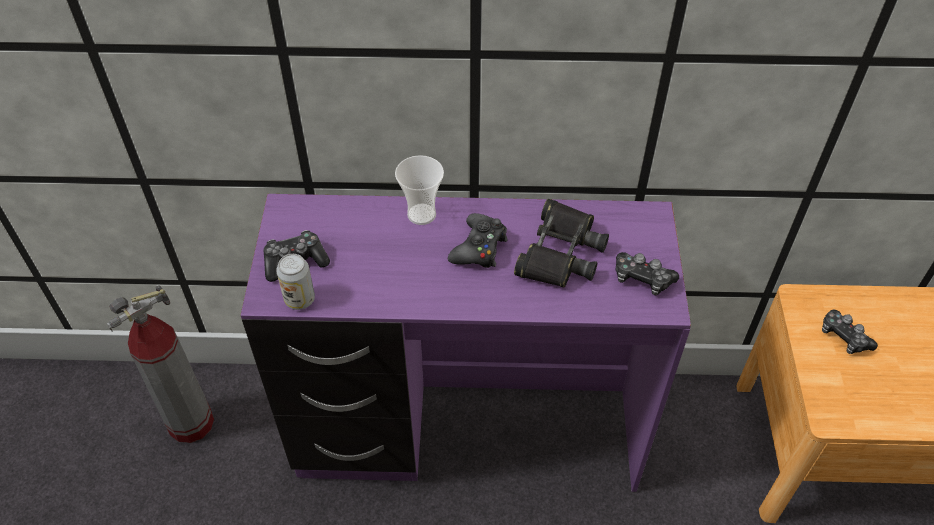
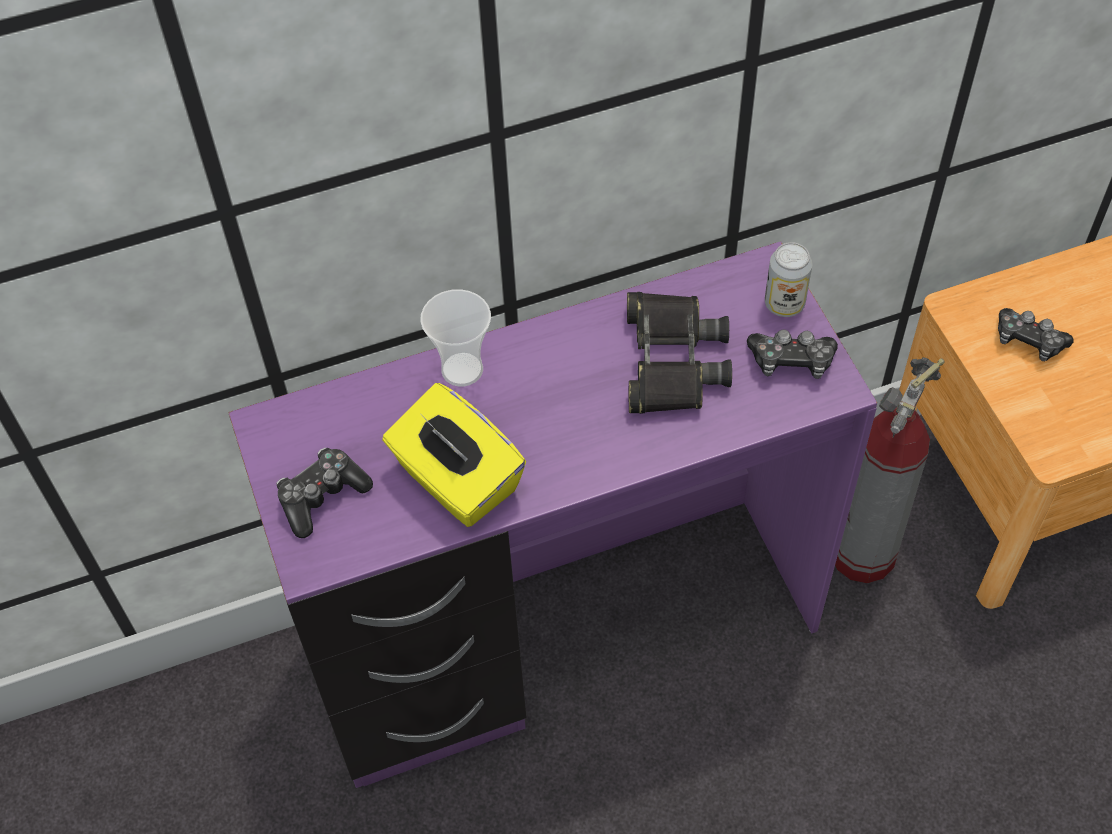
camera: 20 degrees left, 5 degrees up
(190, 423) = (163, 772): fire extinguisher -> fire extinguisher (862, 555)
(299, 299) = (357, 548): can -> can (784, 304)
(383, 279) = (456, 480): none -> yellow tissue box
(479, 248) = (563, 391): black game controller -> none

